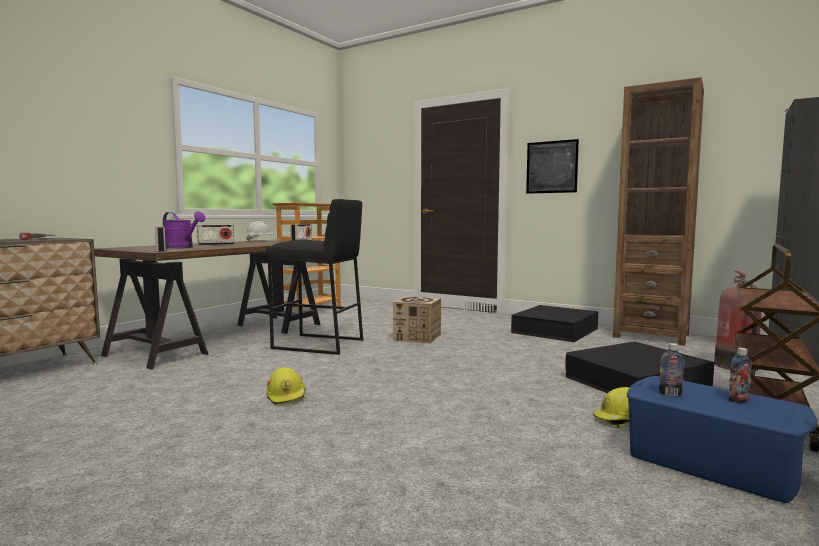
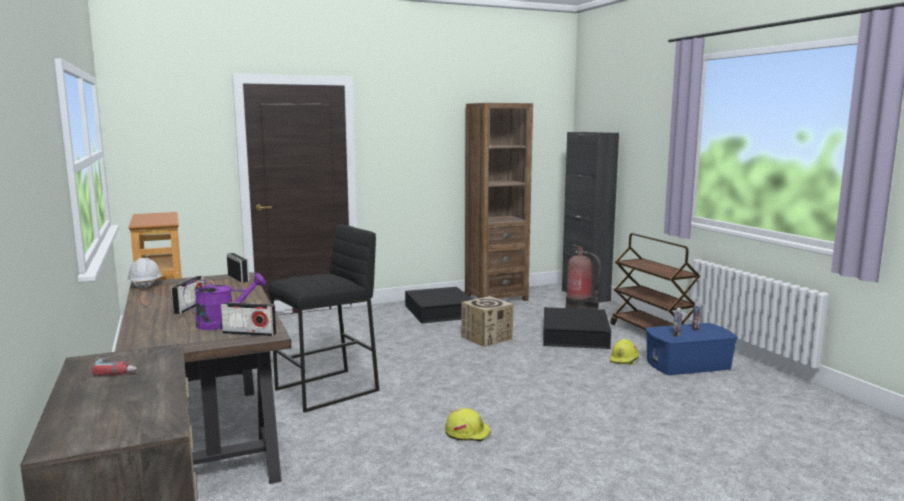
camera: 55 degrees left, 5 degrees up
(417, 337) = (377, 352): cardboard box -> cardboard box (487, 338)
(551, 167) = (399, 159): picture -> none

